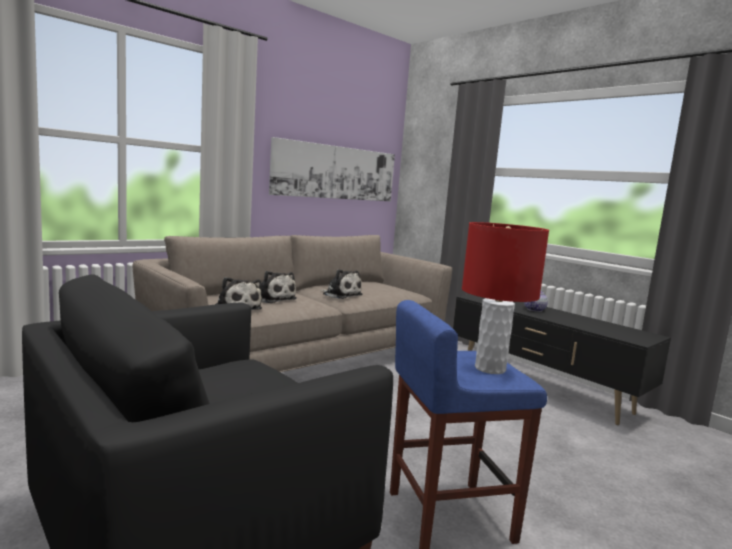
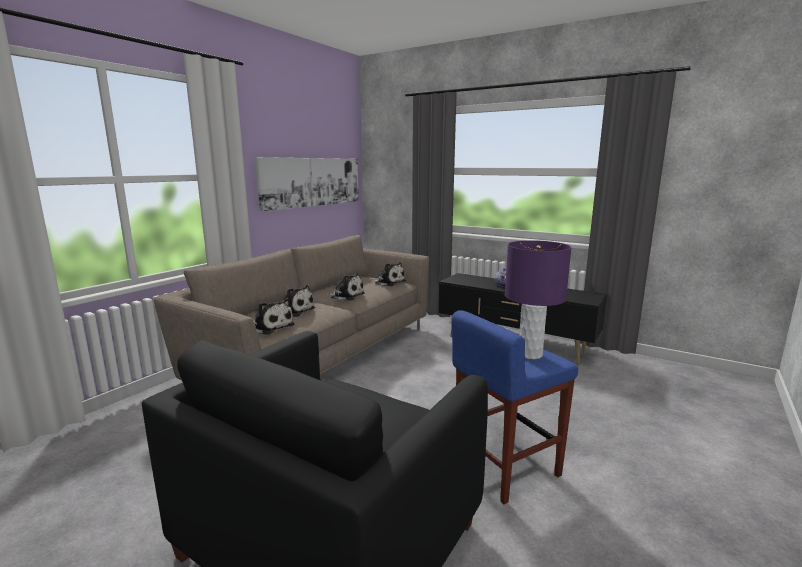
camera: 15 degrees left, 5 degrees up
(399, 290) = (389, 282): none -> plush toy
(489, 368) = (529, 354): red table lamp -> purple table lamp

